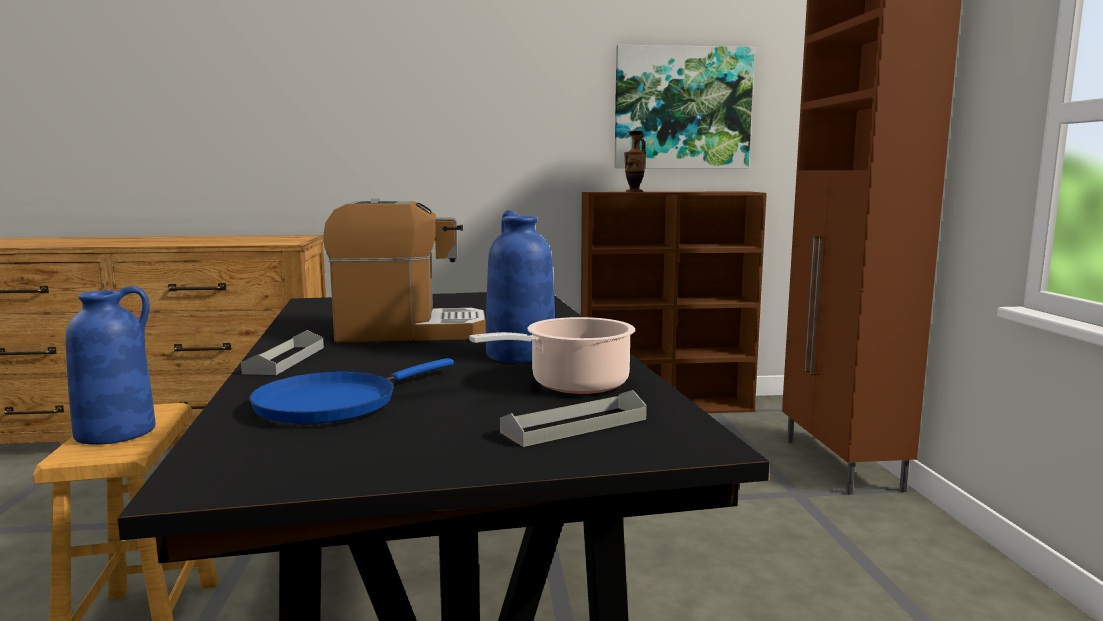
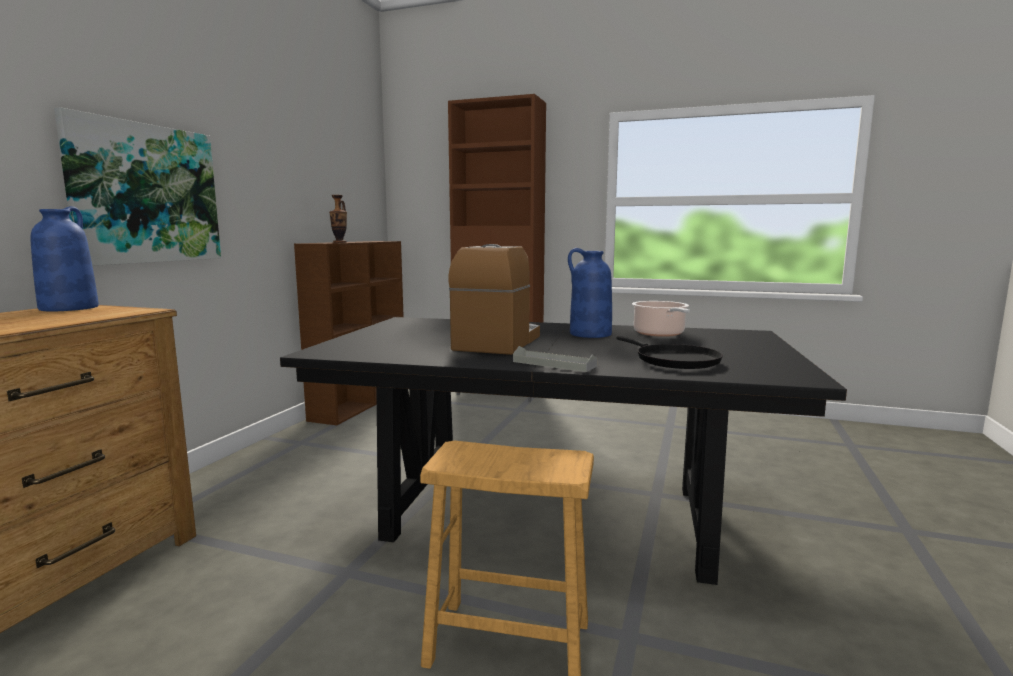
camera: 65 degrees left, 0 degrees up
(117, 432) = (512, 461): blue vase -> blue vase (69, 308)
(333, 403) = (673, 360): blue frying pan -> black frying pan
(575, 425) = (726, 339): grey tray -> none
(682, 108) = (337, 179): picture -> picture (145, 194)

